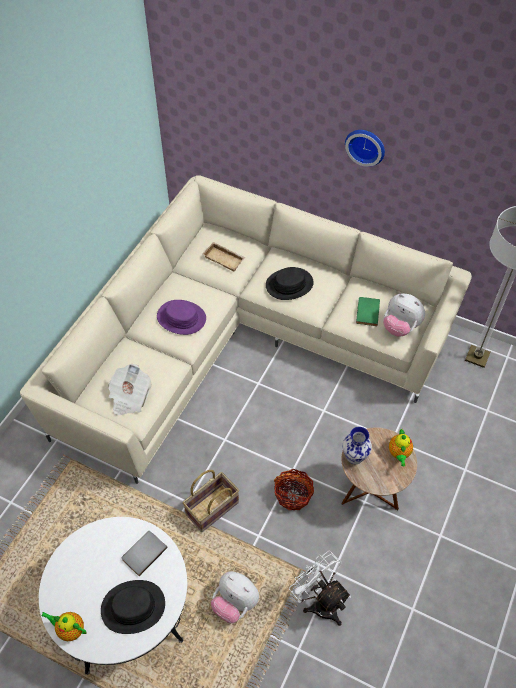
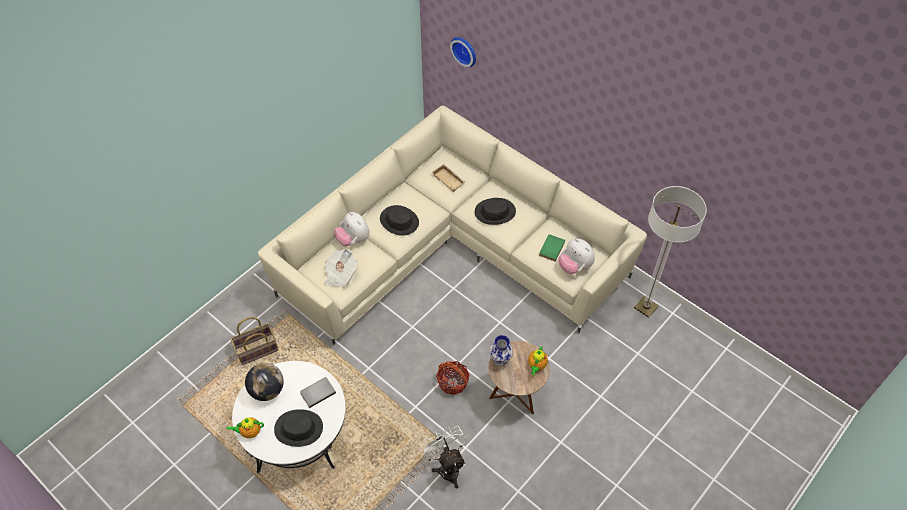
camera: 15 degrees right, 0 degrees up
(69, 629) = (249, 432): teapot -> teapot turned 45 degrees counterclockwise
(78, 567) = (267, 390): none -> globe
(181, 318) = (399, 221): purple hat -> black hat
(212, 509) = (386, 378): basket -> basket (257, 350)
(235, 603) = (381, 451): plush toy -> plush toy (353, 240)
(366, 145) = (571, 111): wall clock -> wall clock (465, 50)

